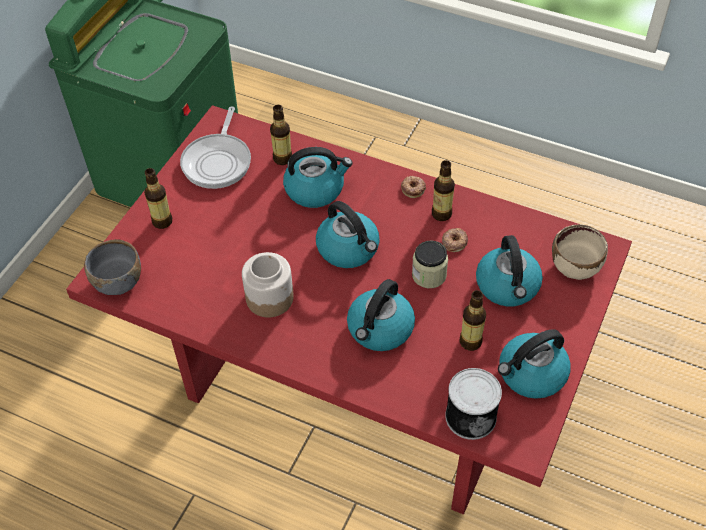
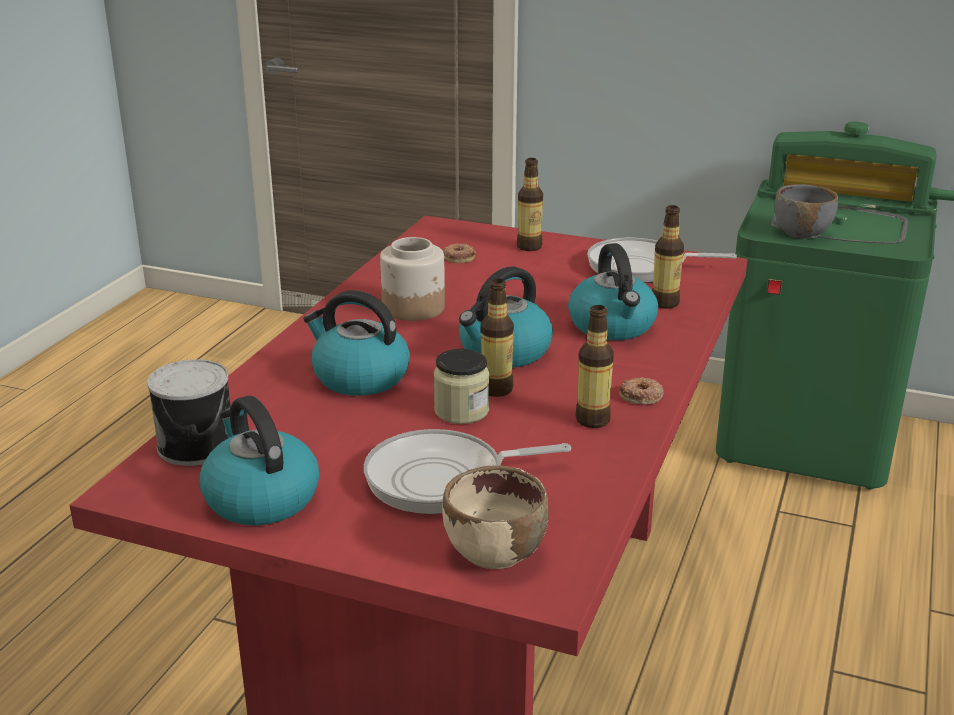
camera: 85 degrees right, 25 degrees down
(118, 282) = (435, 234): grey bowl -> grey bowl (802, 232)
(454, 242) = (534, 431): donut -> donut (458, 257)
(470, 342) = (331, 445): bottle -> bottle (496, 389)
(508, 286) = (443, 479): kettle -> frying pan

